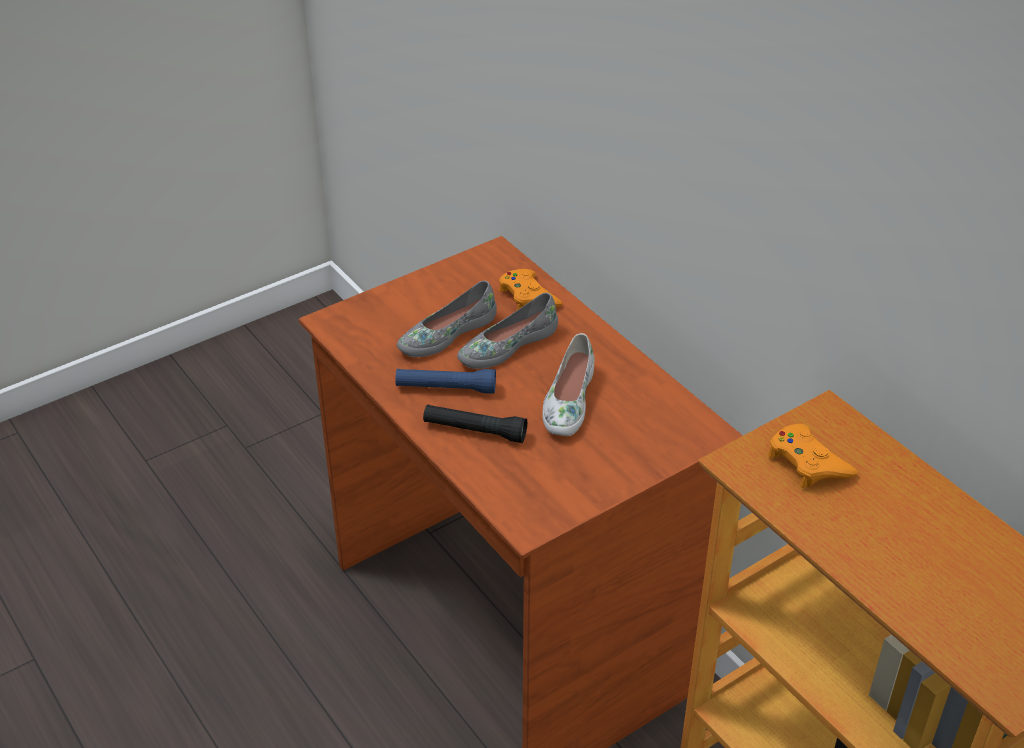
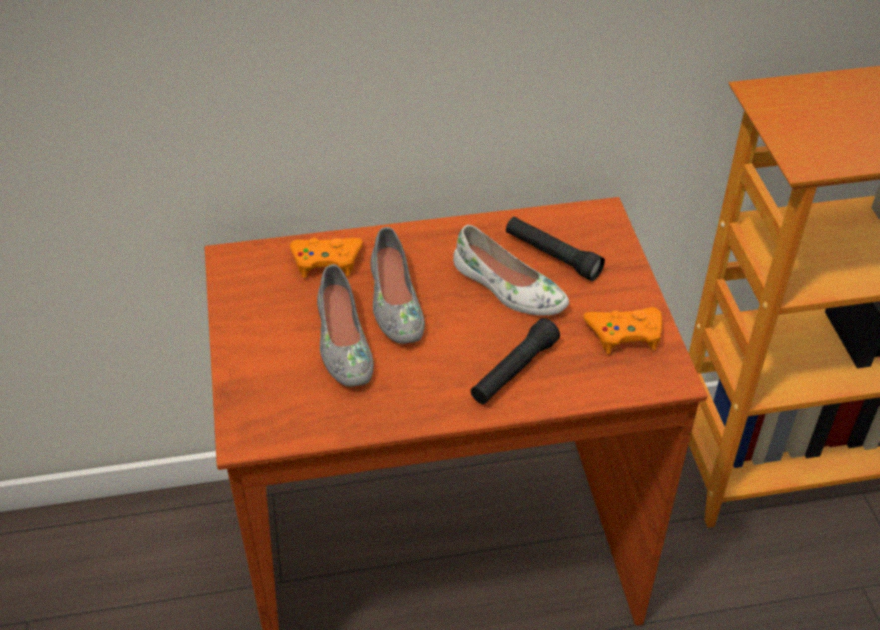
camera: 65 degrees left, 5 degrees up
(446, 388) = (433, 372): blue flashlight -> none
(627, 415) = (552, 256): none -> black flashlight
(807, 462) = (819, 126): orange game controller -> orange game controller (625, 333)

